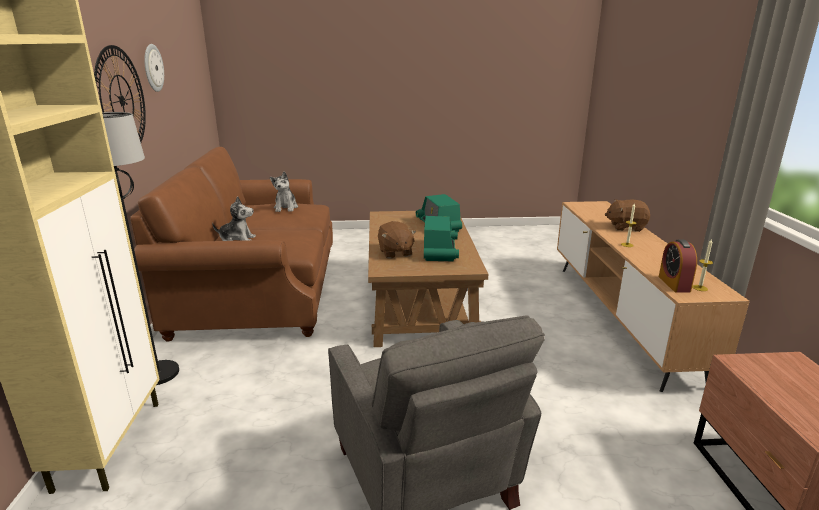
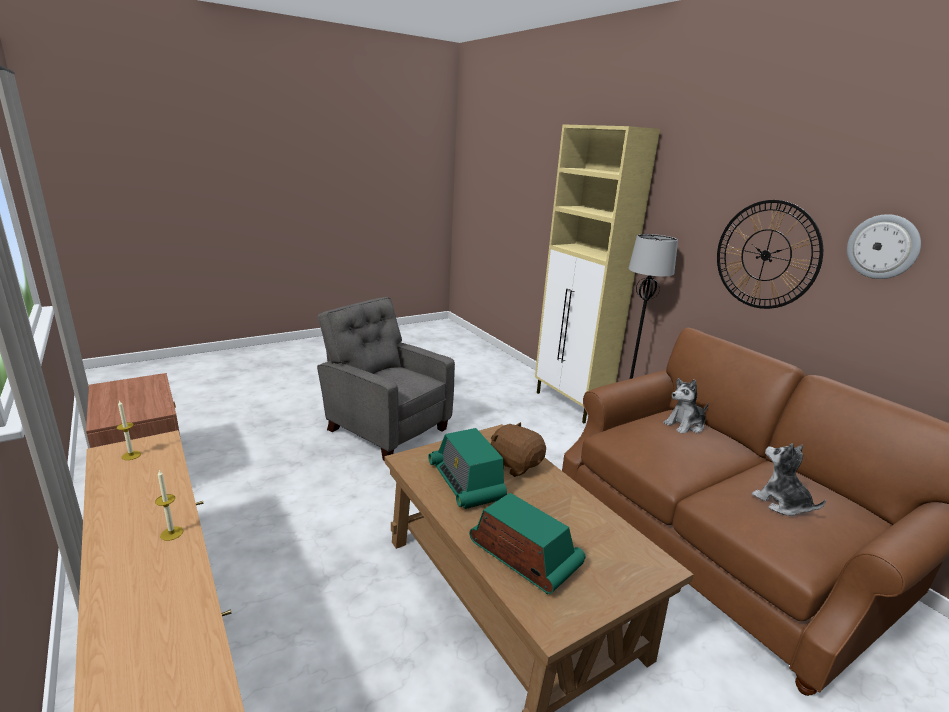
camera: 150 degrees right, 0 degrees up
(626, 227) = (130, 614): brown plush toy -> none
(674, 284) = (160, 455): alarm clock -> none

